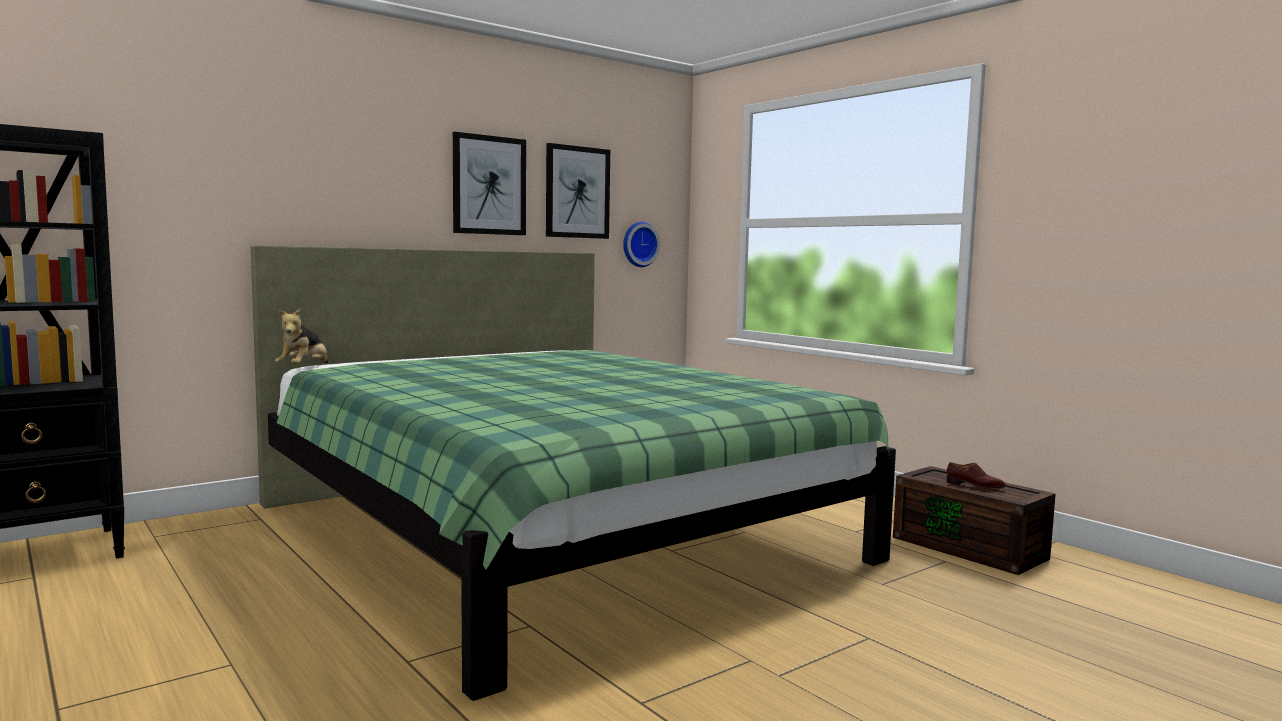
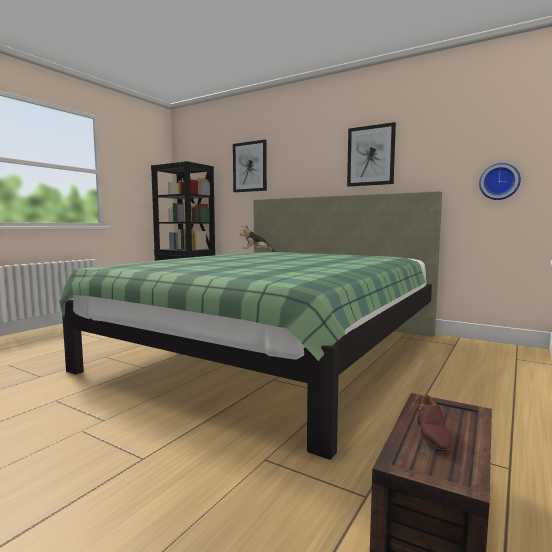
camera: 70 degrees right, 0 degrees up
(577, 192) = (438, 149): picture -> picture (250, 167)

